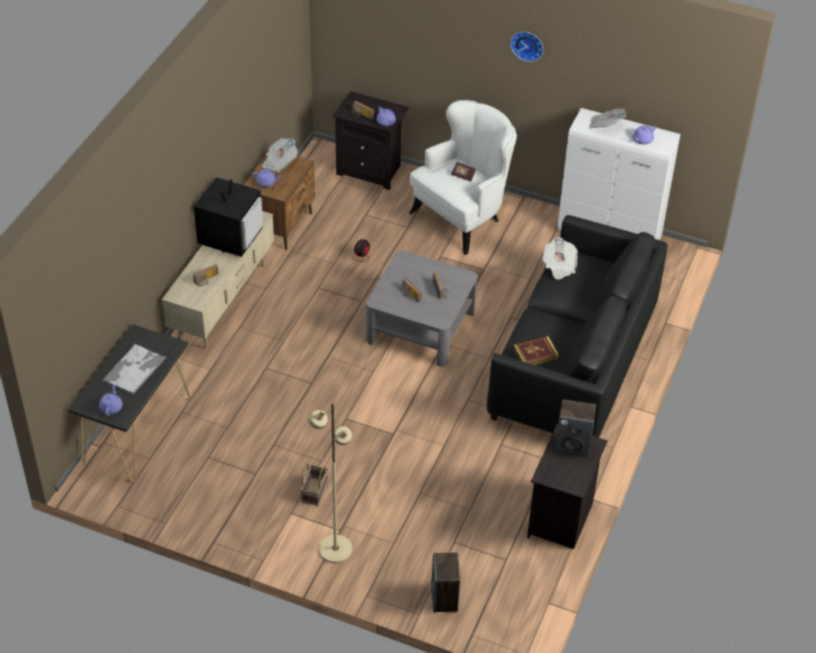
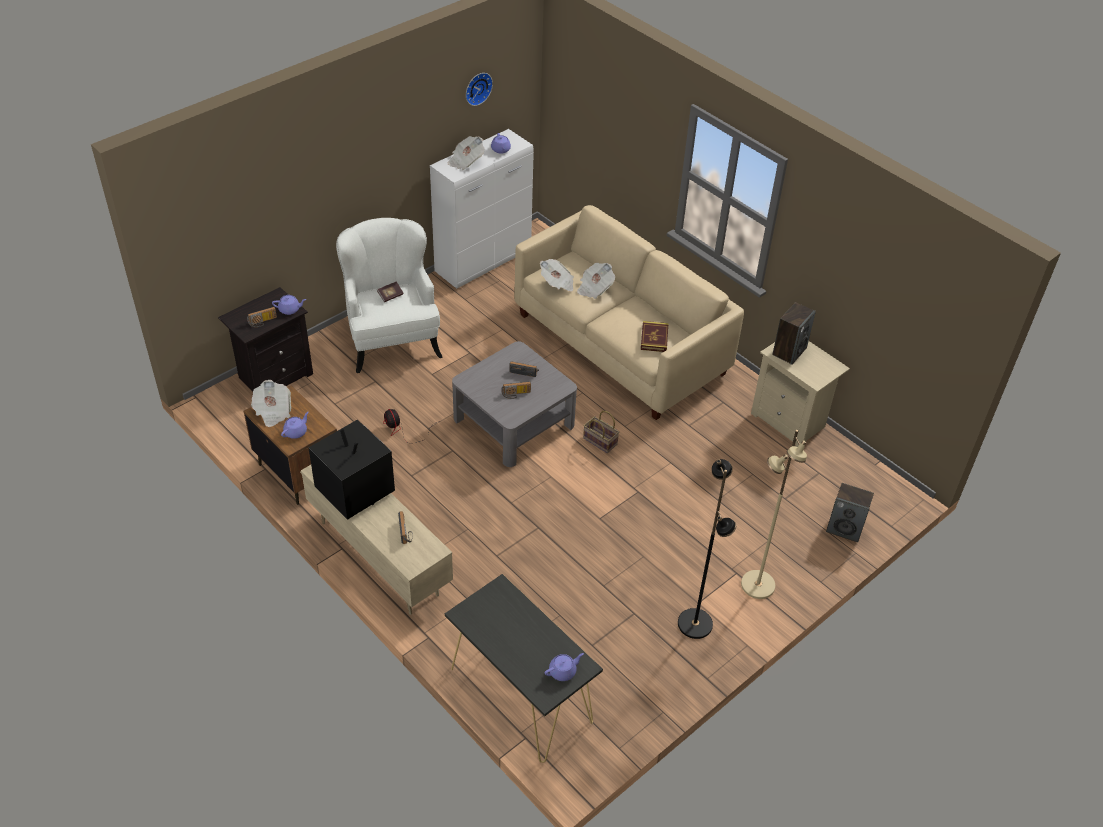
camera: 65 degrees left, 0 degrees up
(111, 407) = (563, 671): purple teapot -> purple teapot turned 120 degrees clockwise
(134, 369) = (516, 633): tray -> none
(267, 518) = (695, 623): none -> black floor lamp
(314, 490) = (678, 575): basket -> basket (599, 441)
(527, 45) = (373, 137): wall clock -> wall clock (477, 88)
(561, 519) = (790, 421): black nightstand -> beige nightstand
(571, 292) = (594, 288): none -> newspaper
(573, 363) = (621, 344): black sofa -> beige sofa

